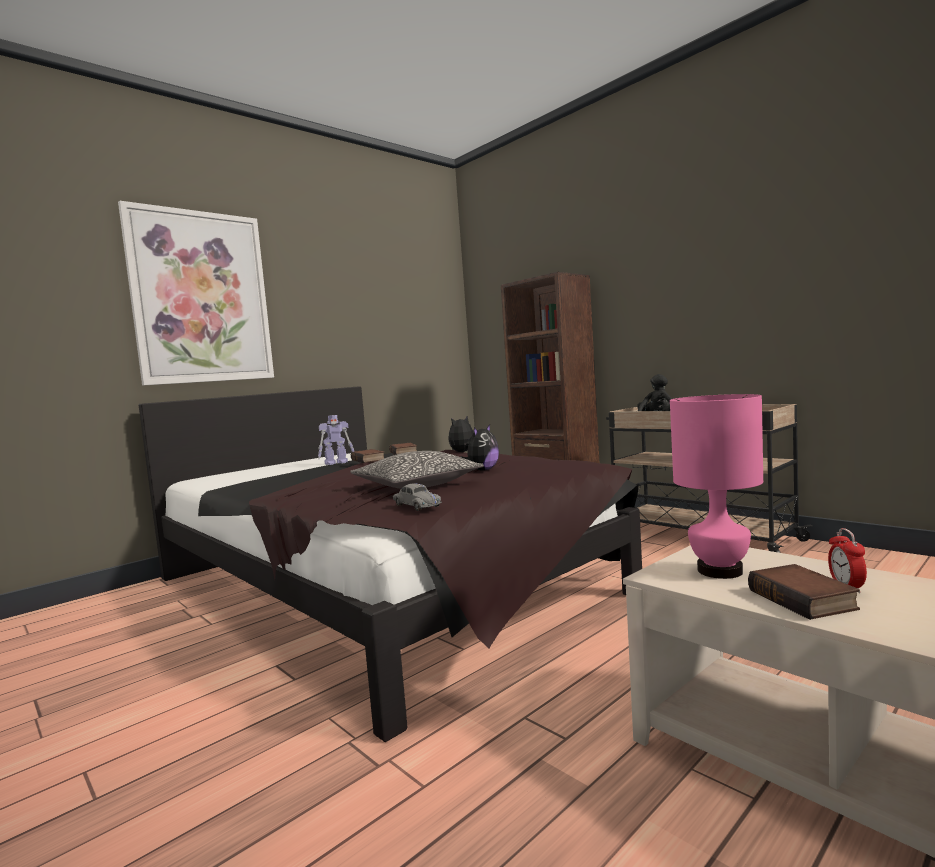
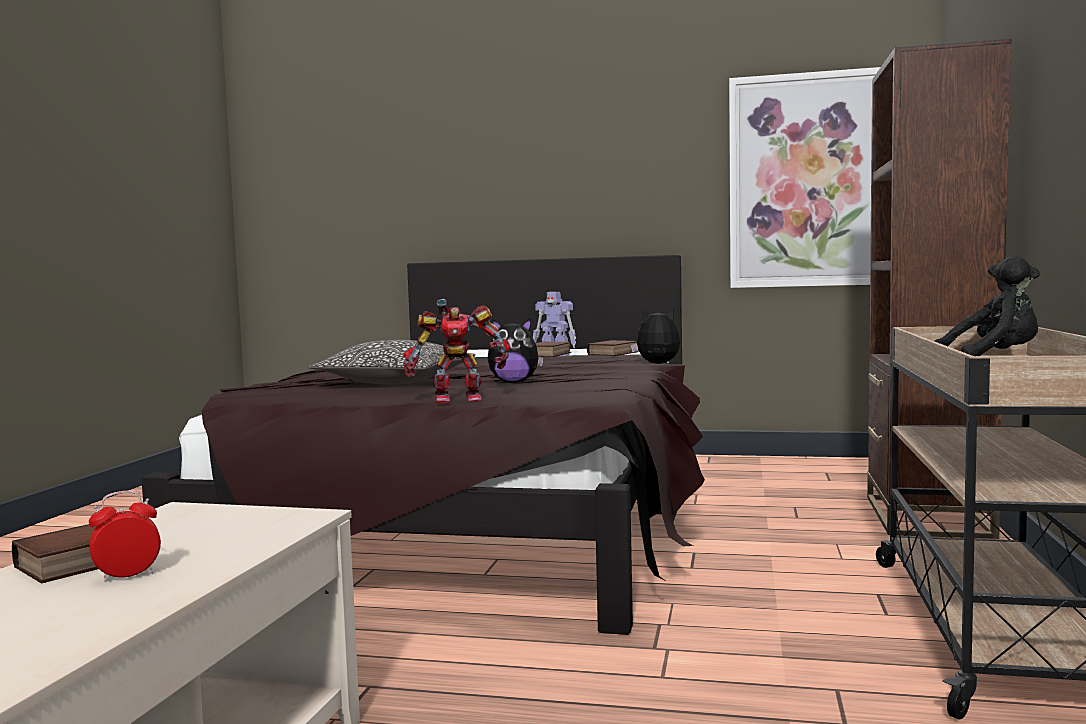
camera: 55 degrees right, 0 degrees up
(201, 297) = (487, 143): picture -> picture (811, 181)
(417, 506) = (283, 394): grey toy car -> none
(534, 479) = (457, 399): none -> toy robot
(719, 571) = (197, 526): pink table lamp -> none

